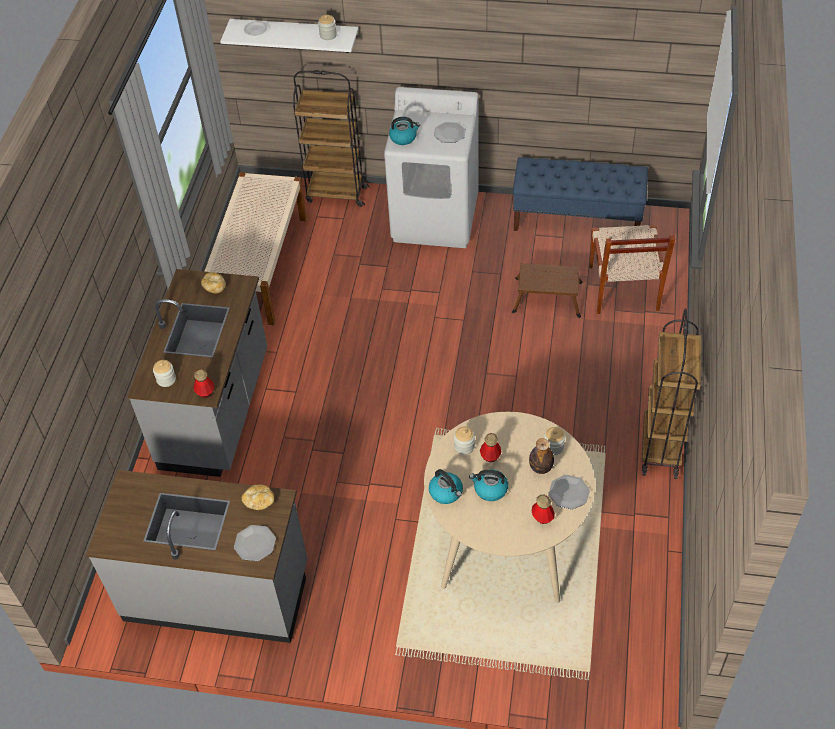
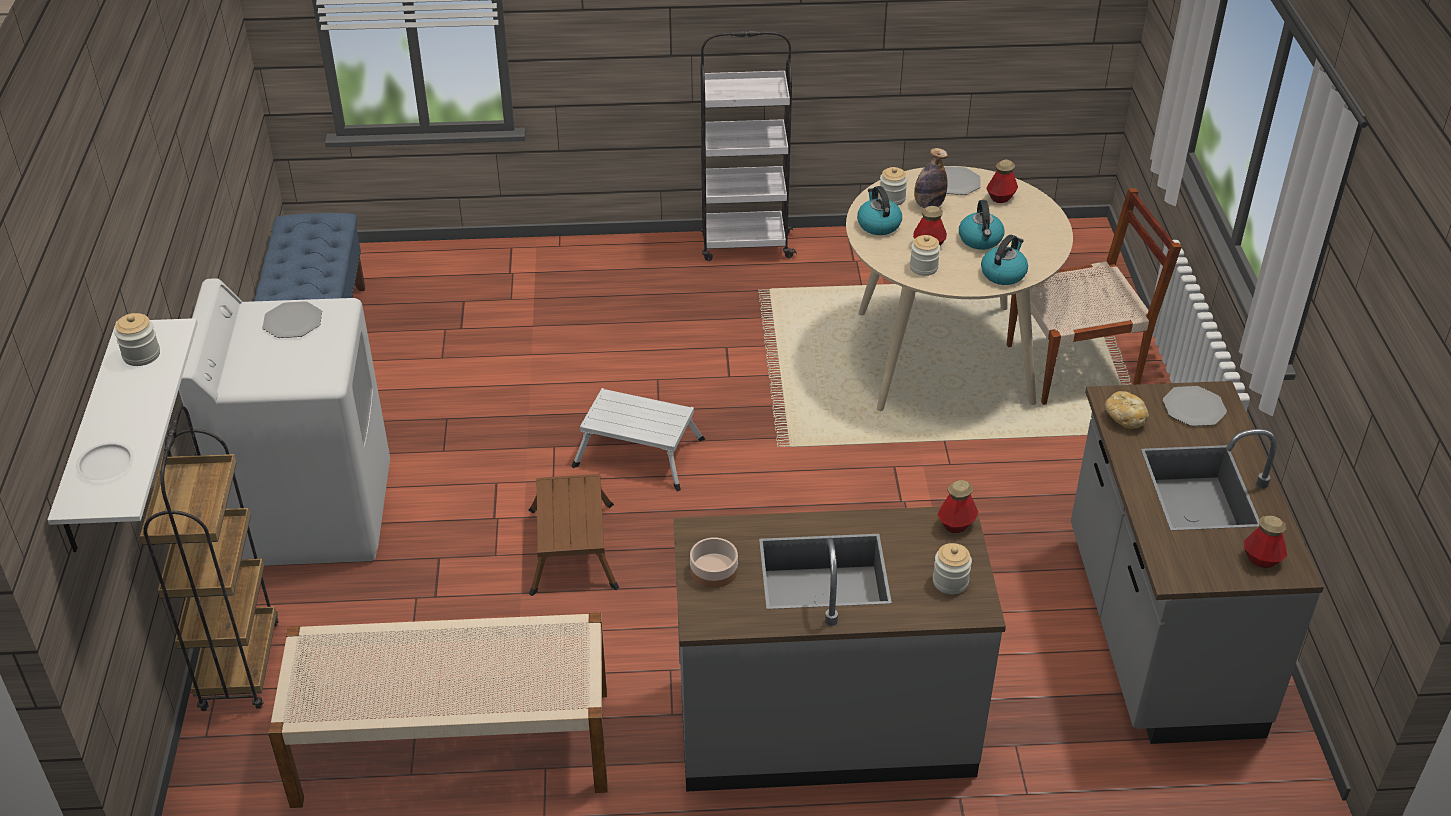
camera: 105 degrees left, 10 degrees down
(119, 530) = (1261, 559): none -> bottle
(214, 287) = (714, 571): bread -> bowl
(403, 138) = (303, 373): kettle -> kettle (878, 224)
(448, 358) = (638, 452): none -> white step ladder
(547, 297) = (493, 365): brown step ladder -> brown step ladder (572, 549)
(623, 290) = (471, 294): chair -> chair (1075, 366)
(661, 447) = (745, 246): brown cart -> white cart

